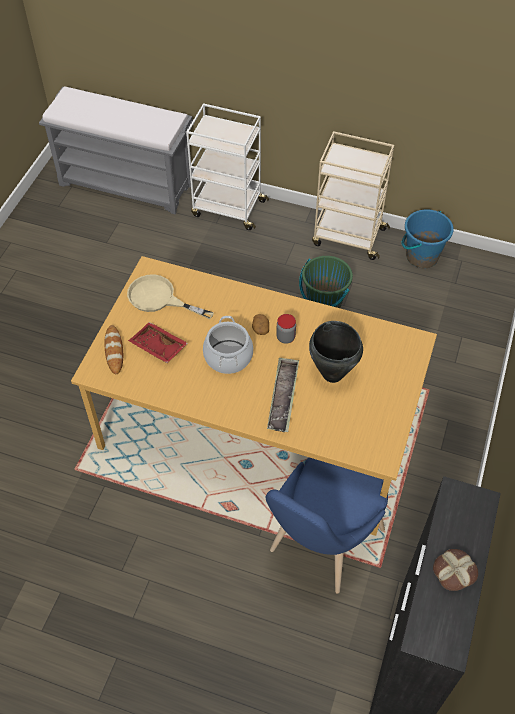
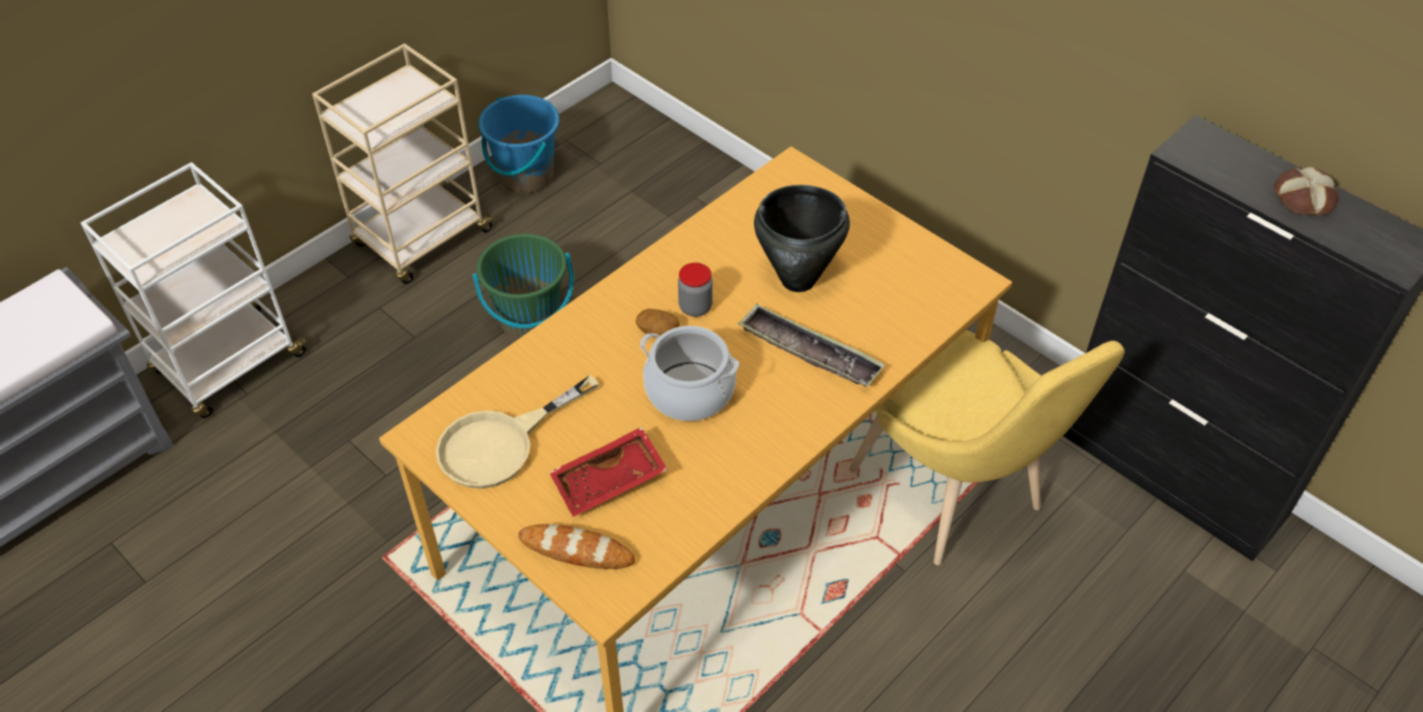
camera: 65 degrees left, 5 degrees down
(321, 545) = (954, 497): blue chair -> yellow chair

